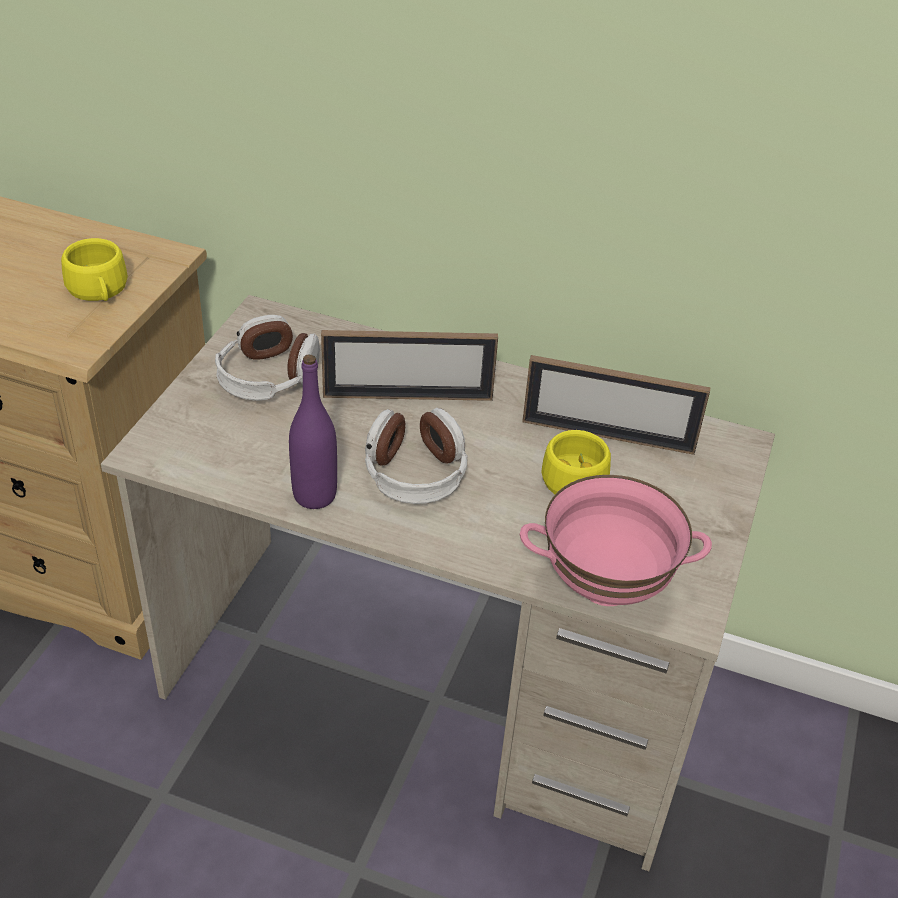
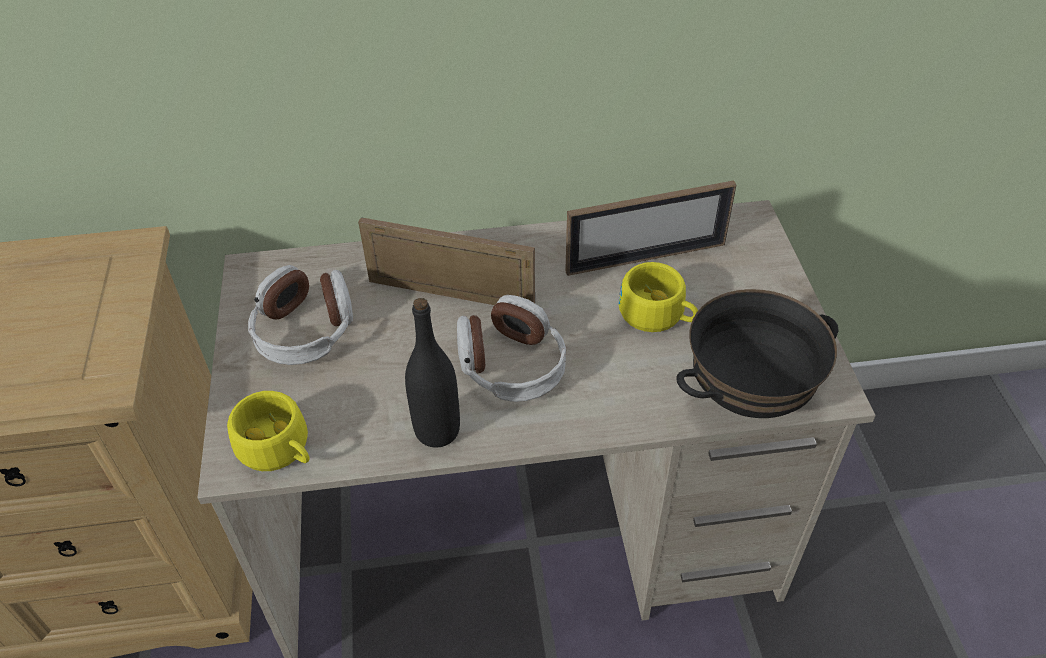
camera: 25 degrees left, 5 degrees up
(99, 291) = (83, 314): yellow cup -> yellow cup (279, 449)
(314, 495) = (437, 430): purple bottle -> black bottle
(408, 396) = (451, 294): picture frame -> picture frame turned 135 degrees counterclockwise
(605, 587) = (748, 398): pink bowl -> black bowl

